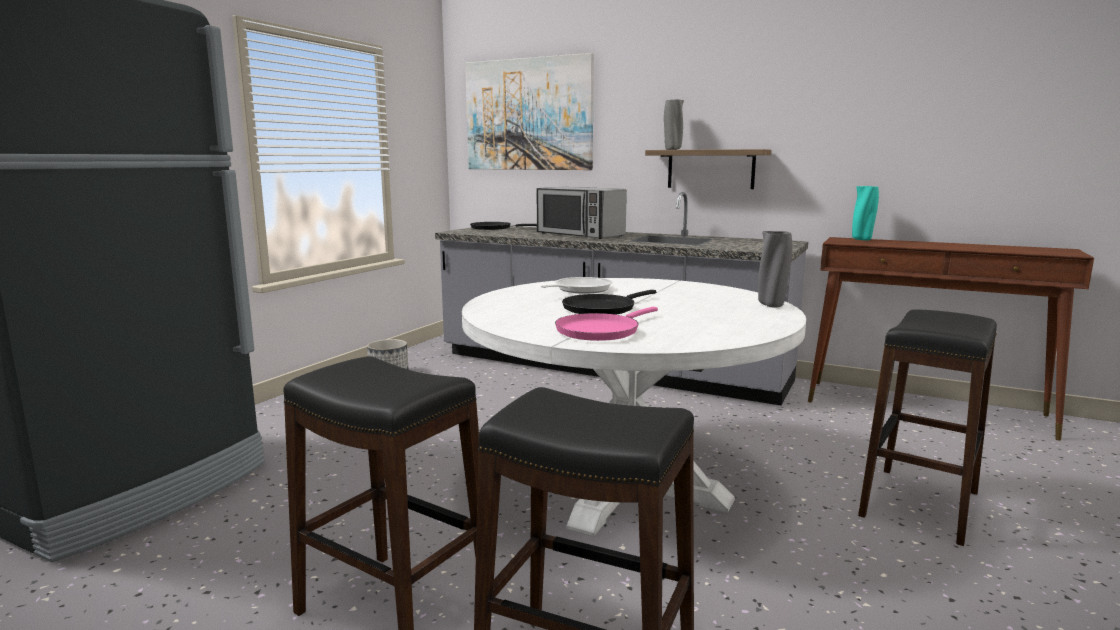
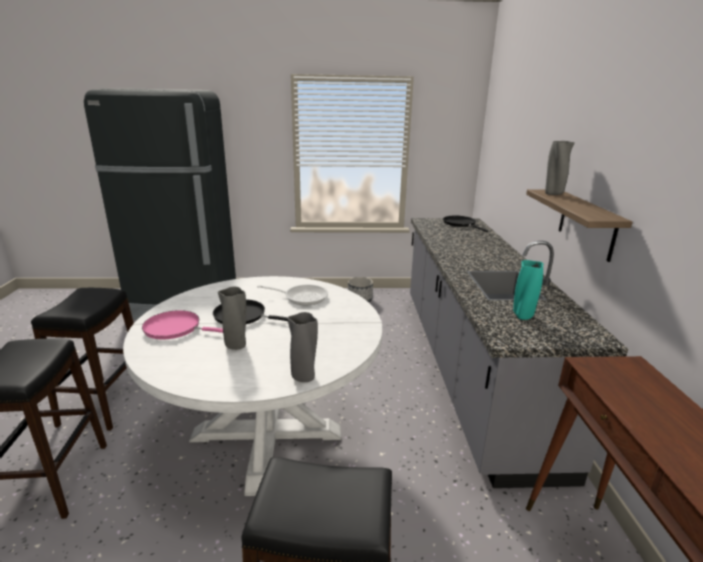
camera: 60 degrees right, 10 degrees up
(528, 115) = (510, 133): picture -> none
(580, 234) = (475, 250): microwave -> none
(680, 315) = (237, 345): none -> grey vase
(862, 239) = (650, 380): turquoise vase -> turquoise vase (523, 316)

